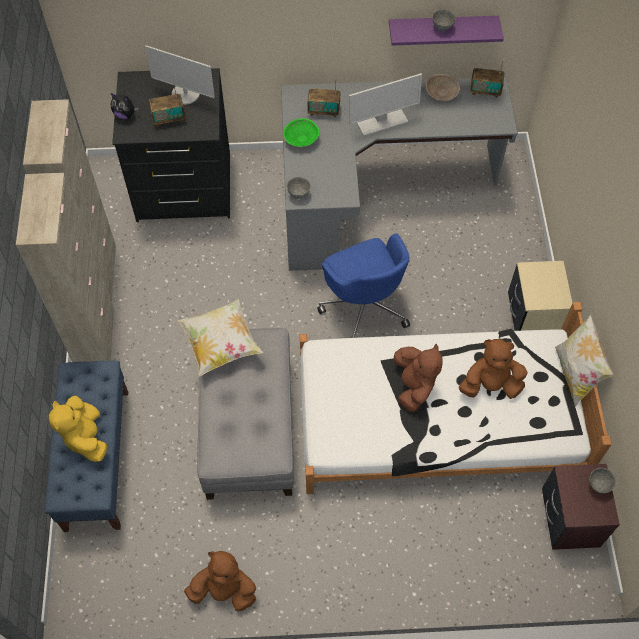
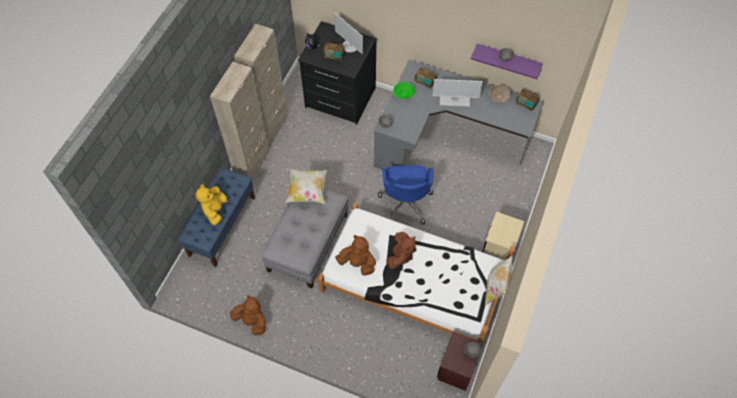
camera: 25 degrees right, 0 degrees up
(490, 385) = (443, 273): brown plush toy -> brown plush toy (357, 263)

